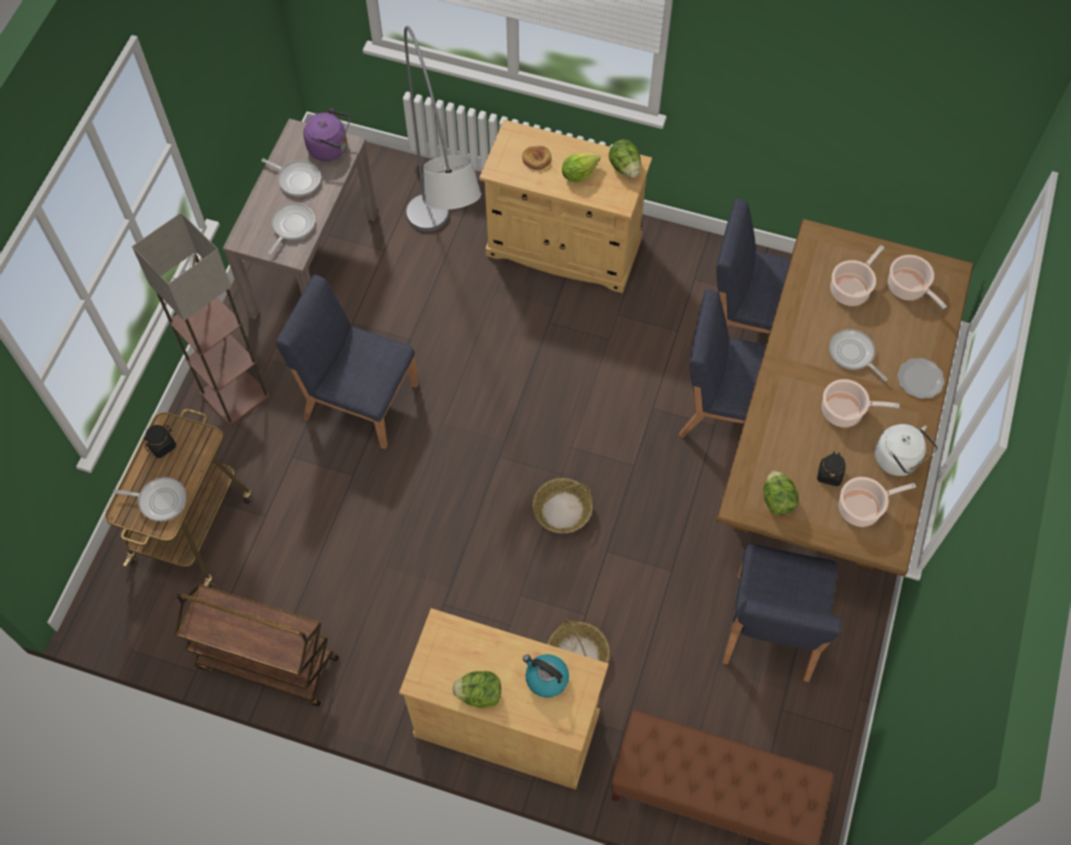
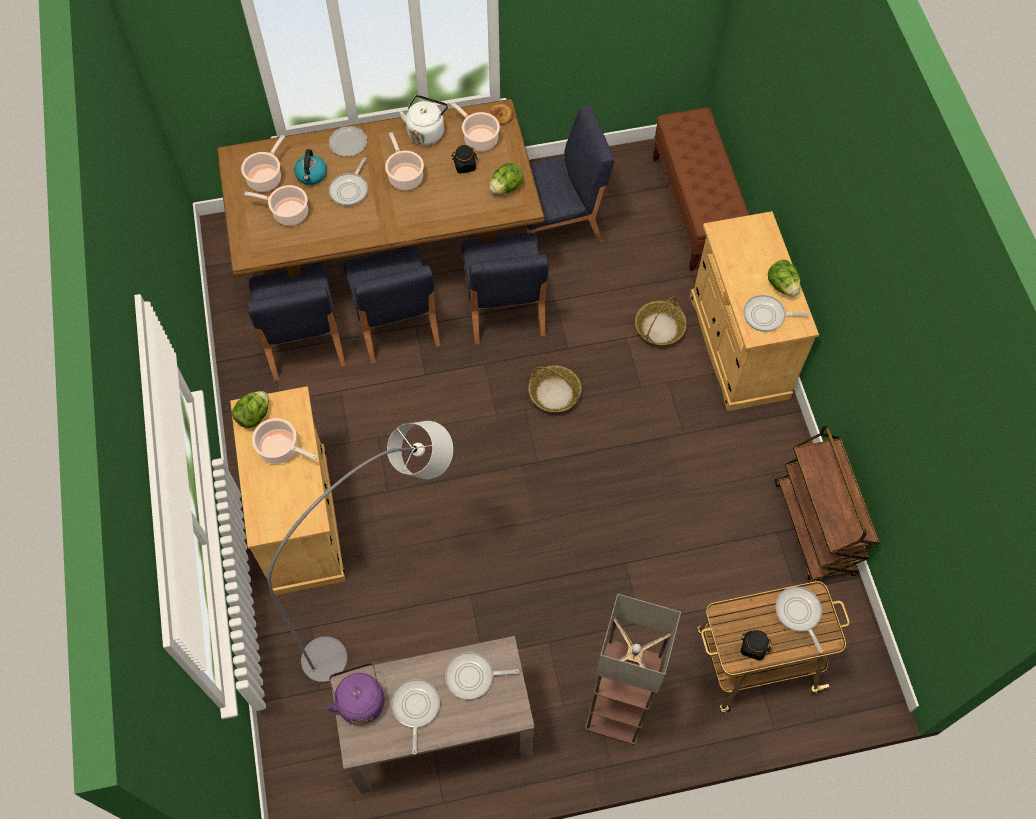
camera: 120 degrees left, 0 degrees up
(359, 400) = (554, 600): blue chair -> blue chair (504, 307)
(453, 653) = (766, 316): none -> frying pan
(537, 159) = (282, 492): bread -> bread (501, 115)
(546, 678) = (741, 253): kettle -> kettle (311, 175)
(578, 174) = (281, 449): lettuce -> cooking pot

